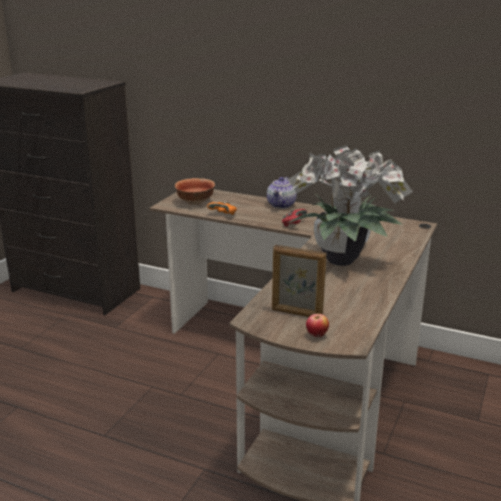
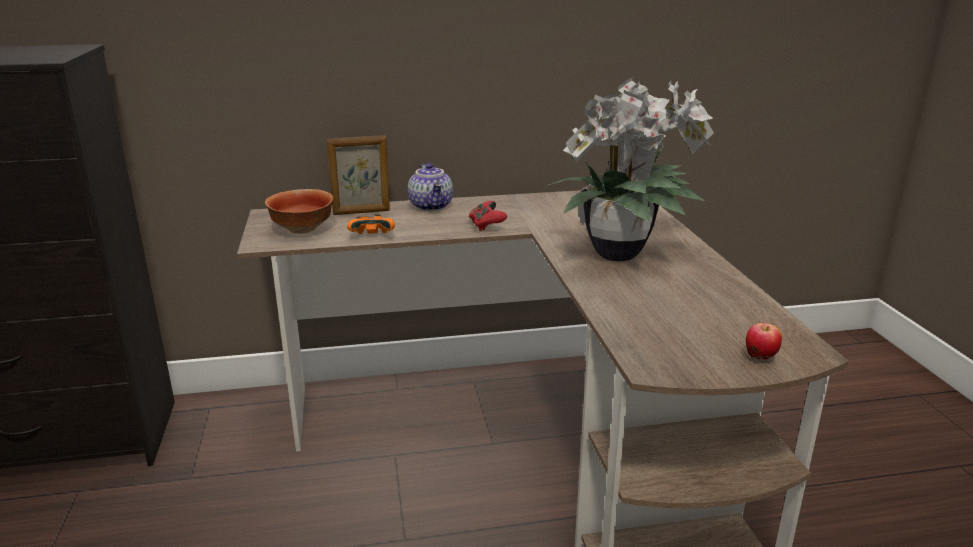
camera: 35 degrees left, 0 degrees up
(296, 313) = (688, 337): picture frame -> picture frame (361, 212)

